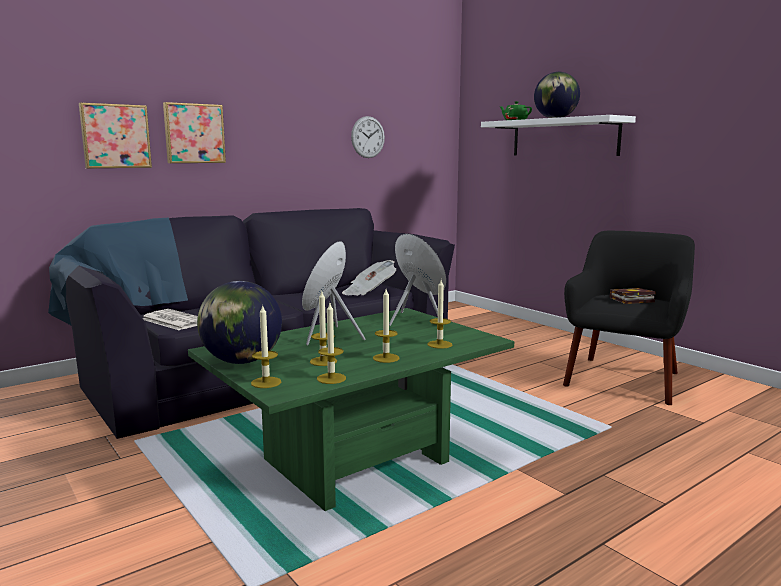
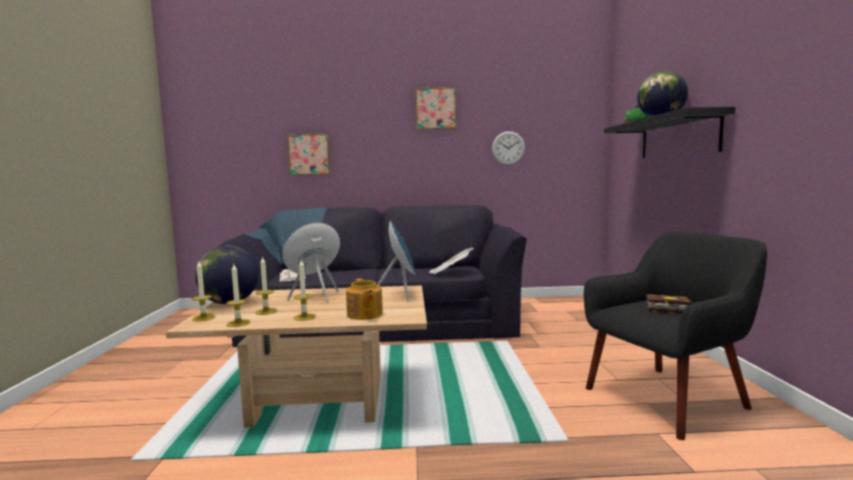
camera: 35 degrees right, 5 degrees down
(194, 133) = (361, 151): picture -> picture (435, 109)
(356, 461) = (319, 401): green coffee table -> beige coffee table
(439, 344) = (364, 315): candle -> teapot
(564, 137) = (678, 137): white shelf -> black shelf

